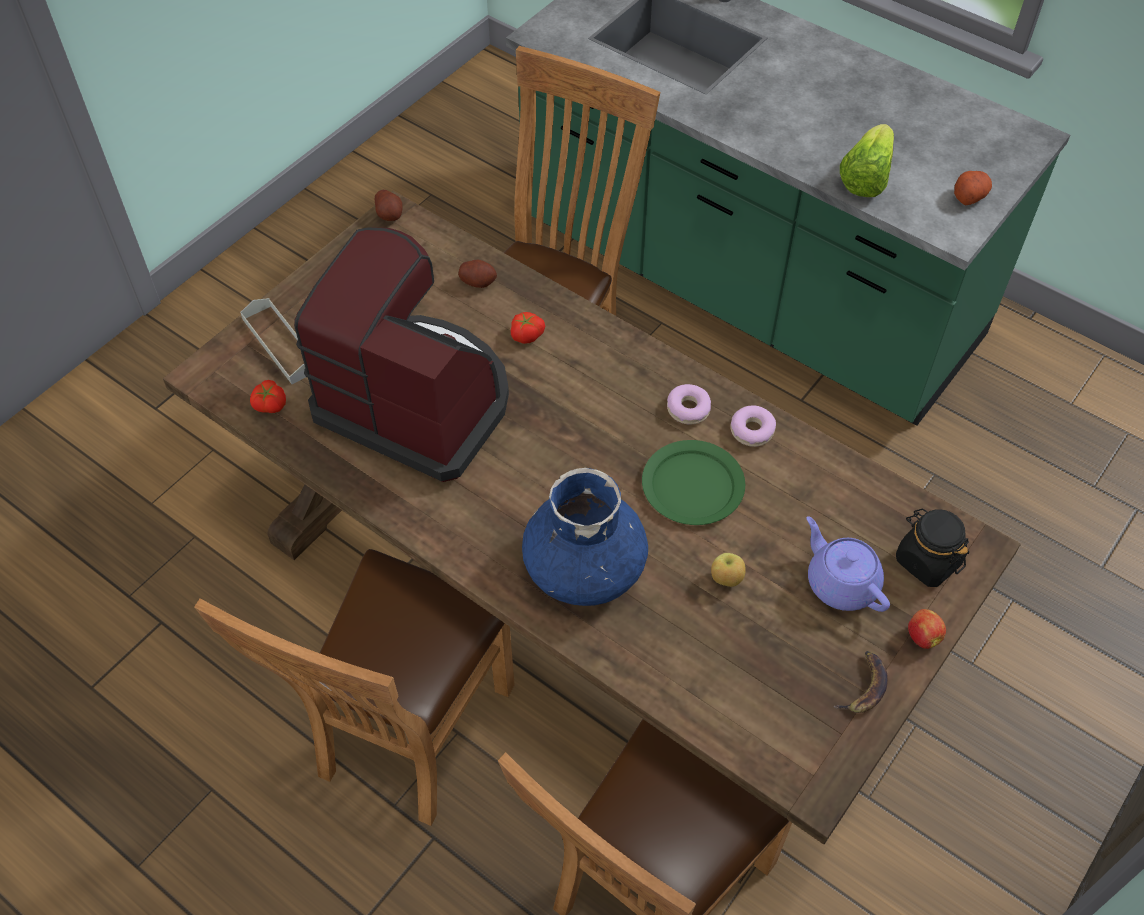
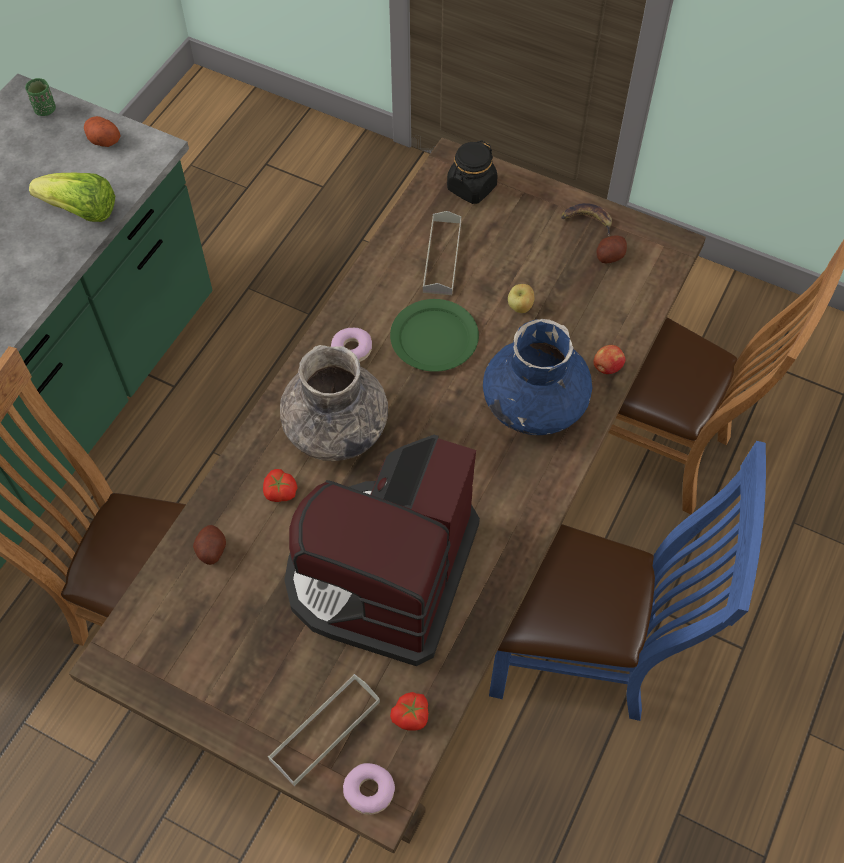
camera: 100 degrees left, 5 degrees up
(389, 214) = (111, 666): potato -> potato (609, 256)
(407, 738) = (585, 654): brown chair -> blue chair
(590, 384) = (335, 428): none -> grey vase
(752, 430) = (367, 302): donut -> donut (369, 790)
(813, 511) = (442, 257): none -> grey tray
(841, 582) = (504, 237): purple teapot -> none
(922, 636) = (537, 190): apple -> apple (606, 367)
(1014, 154) = (45, 110): none -> green cup

